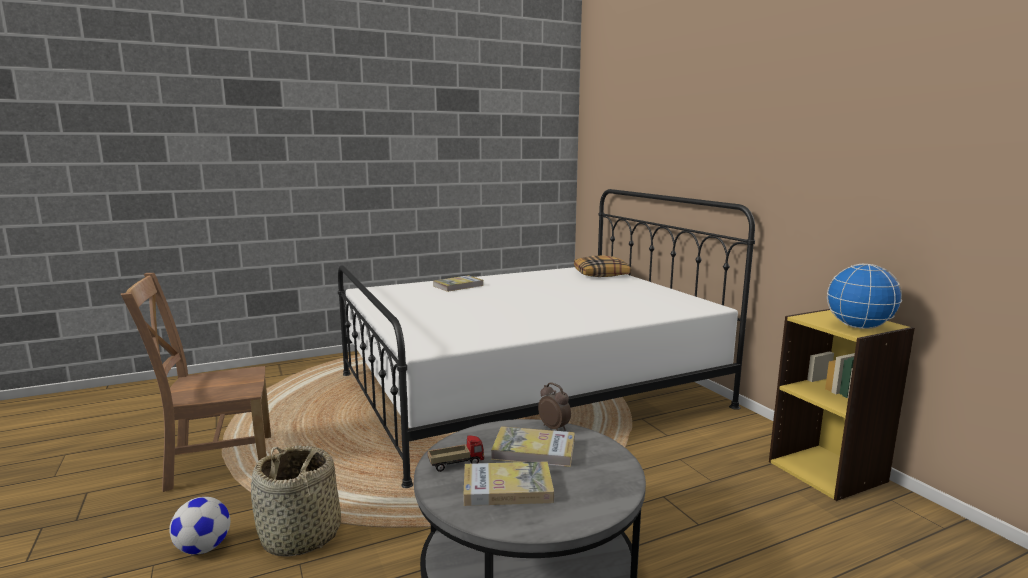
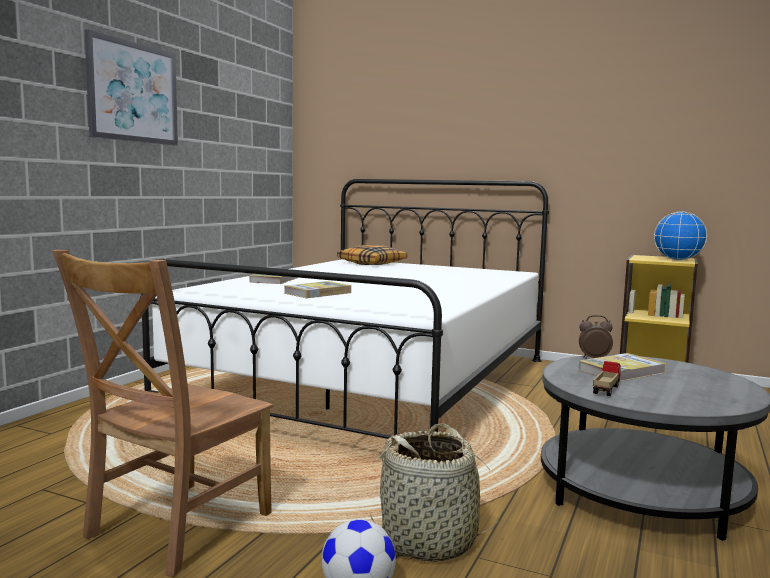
camera: 40 degrees left, 5 degrees down
(383, 130) = (133, 92): none -> picture
(507, 487) = (671, 391): book -> book (317, 293)

